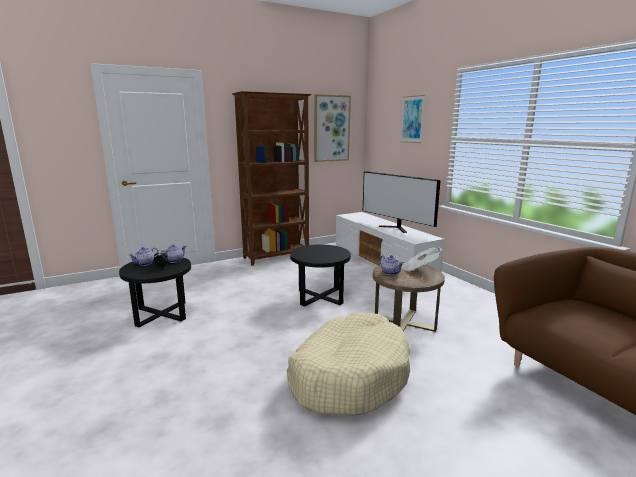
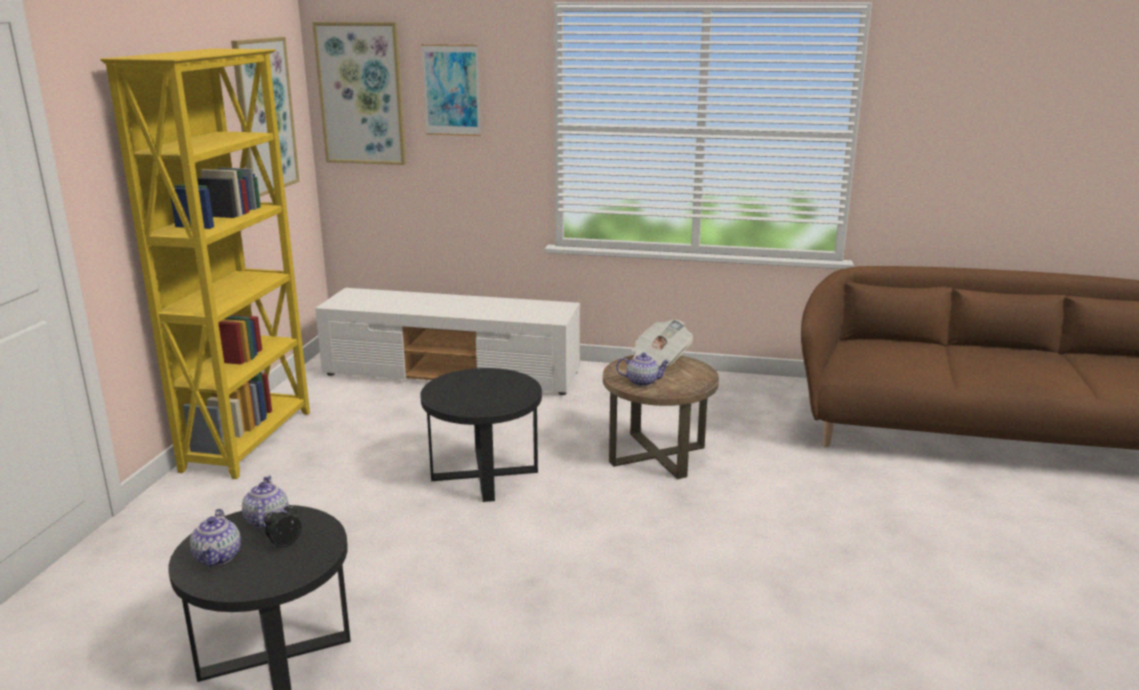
camera: 50 degrees left, 5 degrees up
(277, 257) = (250, 440): brown bookcase -> yellow bookcase
(349, 375) = (729, 552): beige dog bed -> none
(382, 122) = (361, 94): none -> picture
(396, 228) = (482, 305): television -> none

